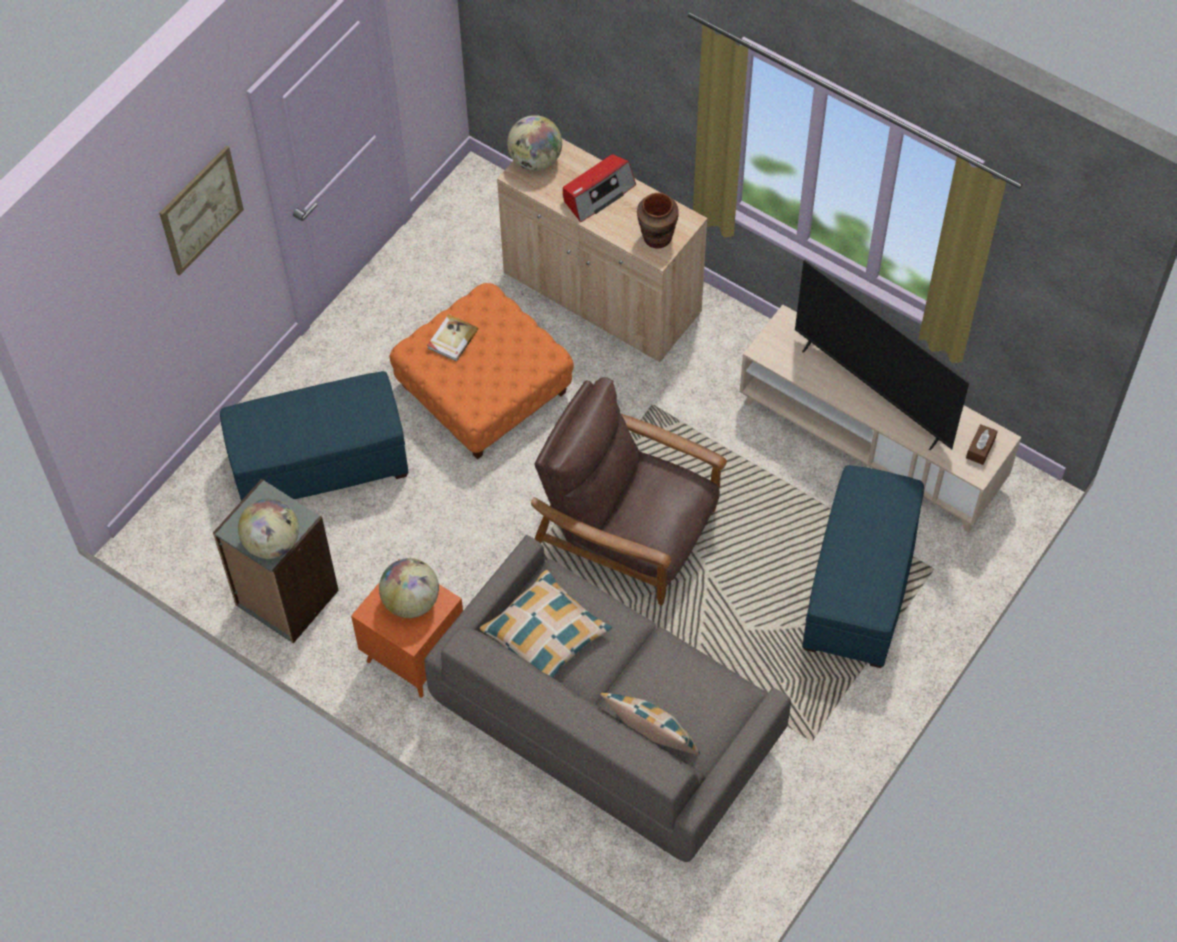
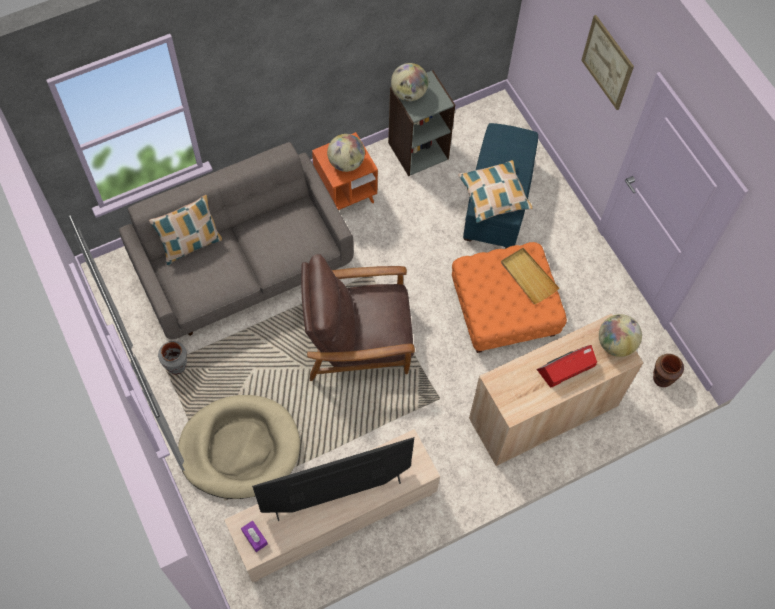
camera: 115 degrees right, 5 degrees up
(452, 339) = (528, 277): book -> beige tray
(545, 634) = (289, 224): pillow -> pillow (494, 195)
(598, 194) = (566, 368): radio -> radio turned 75 degrees clockwise
(628, 530) = (358, 339): brown armchair -> brown armchair turned 150 degrees counterclockwise
(657, 238) = (509, 386): brown vase -> brown vase (662, 378)
(802, 724) = (176, 366): none -> grey vase
(859, 587) = (240, 448): blue ottoman -> beige dog bed
(980, 448) = (254, 537): brown tissue box -> purple tissue box

